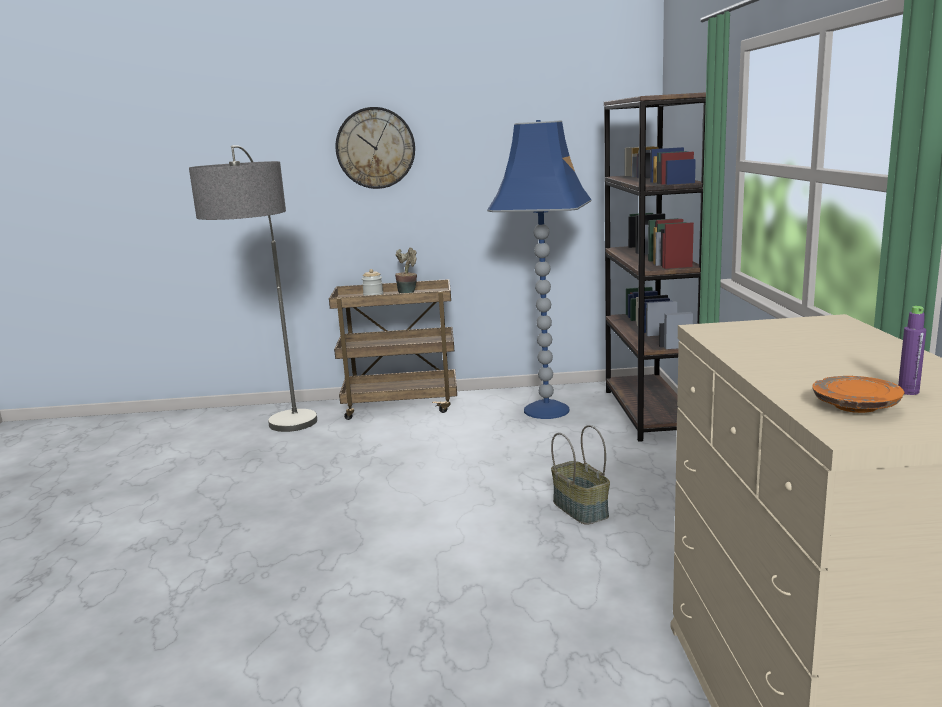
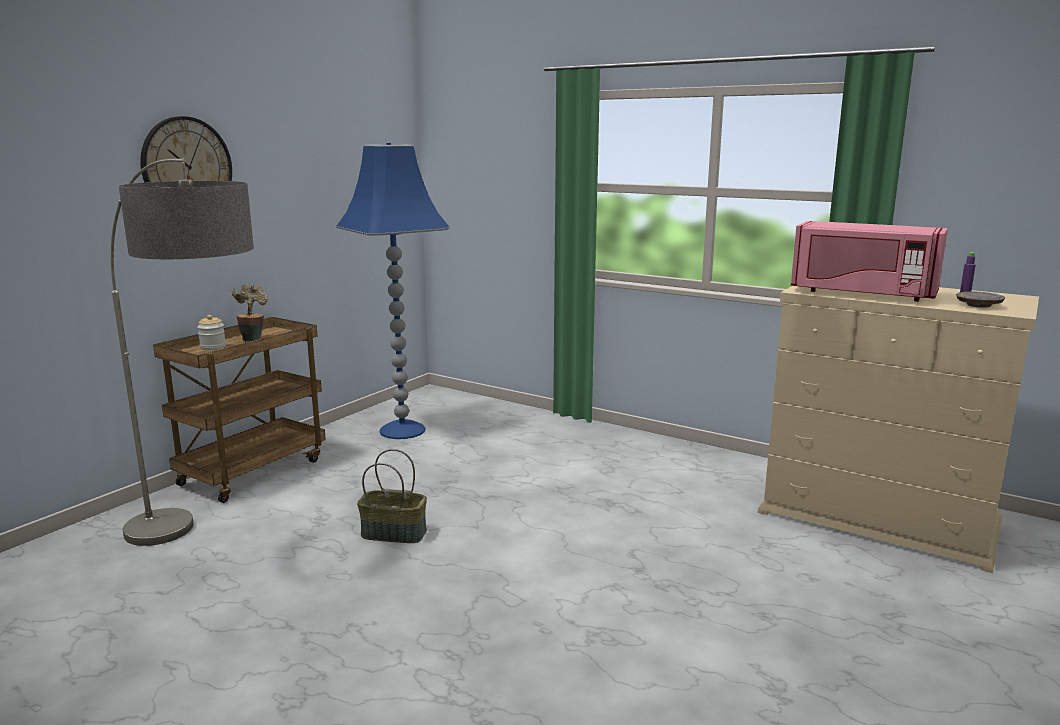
camera: 55 degrees left, 0 degrees up
(581, 509) = (582, 480): basket -> basket (394, 533)
(649, 412) = (480, 408): brown bookcase -> none
(768, 348) = (861, 293): none -> pink microwave
(855, 406) = (978, 305): orange plate -> grey plate

